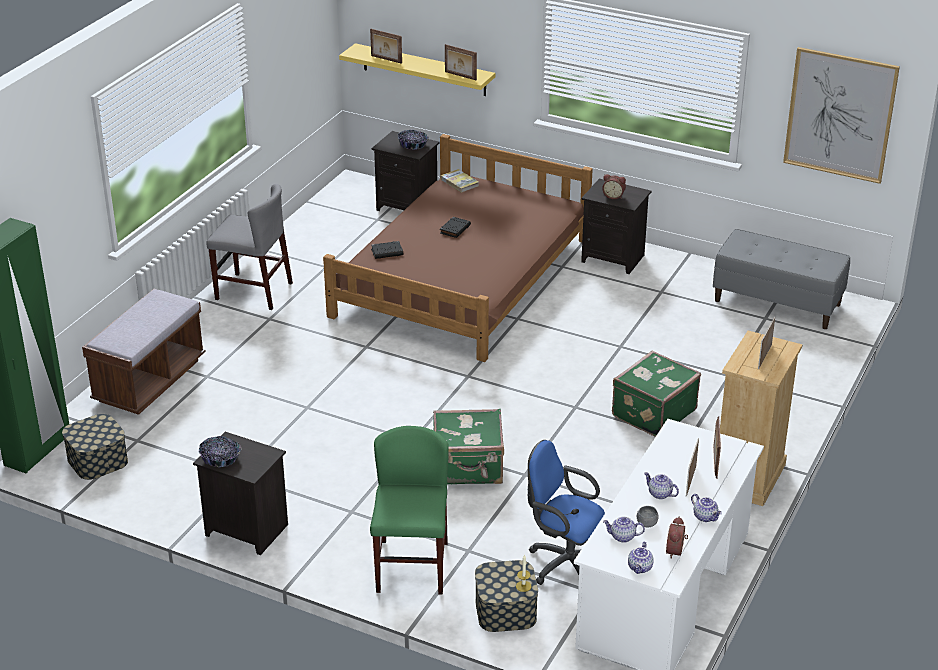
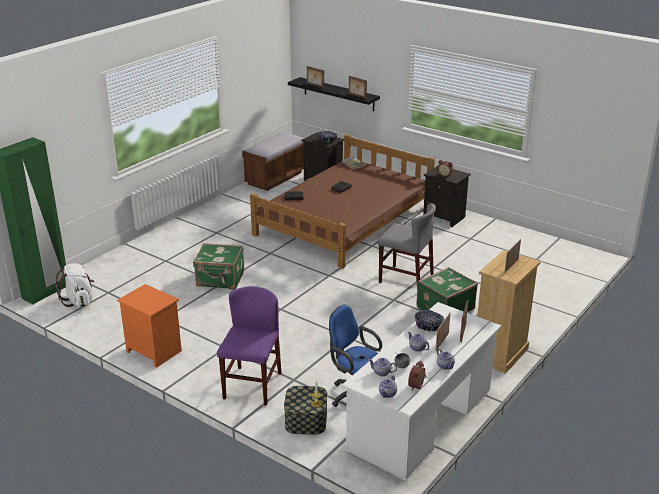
camera: 10 degrees right, 5 degrees down
(97, 460) = (79, 301): storage box -> white backpack
(149, 381) = (130, 260): brown bench -> brown bench (275, 178)
(220, 459) = (135, 299): bowl -> bowl (428, 326)
(245, 530) = (152, 351): black nightstand -> orange nightstand
(253, 291) = (213, 217): grey chair -> grey chair (406, 279)
(412, 567) = (252, 386): green chair -> purple chair
(424, 70) = (338, 94): yellow shelf -> black shelf
(468, 468) = (311, 329): green suitcase -> green suitcase (220, 279)
(778, 302) = (547, 251): grey bench -> none
(840, 115) = (594, 125): picture -> none

